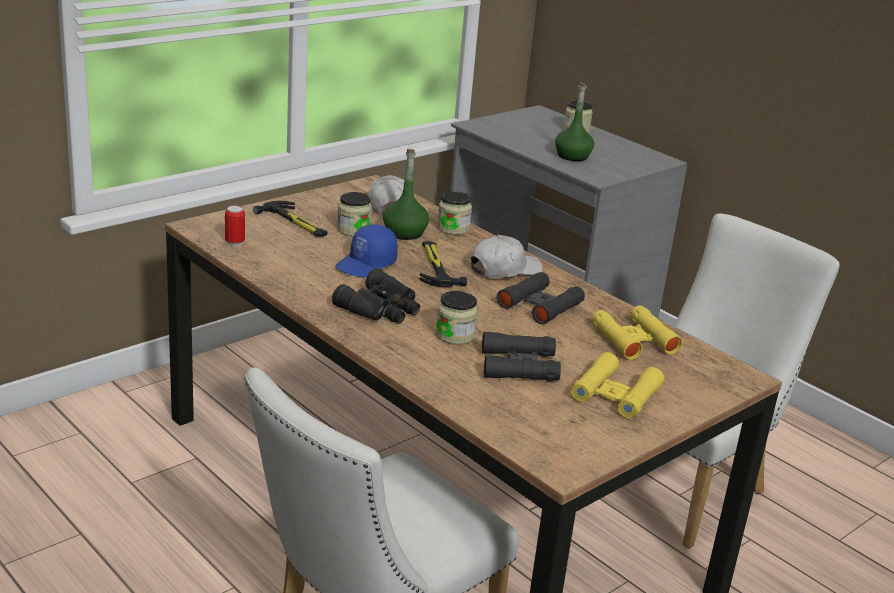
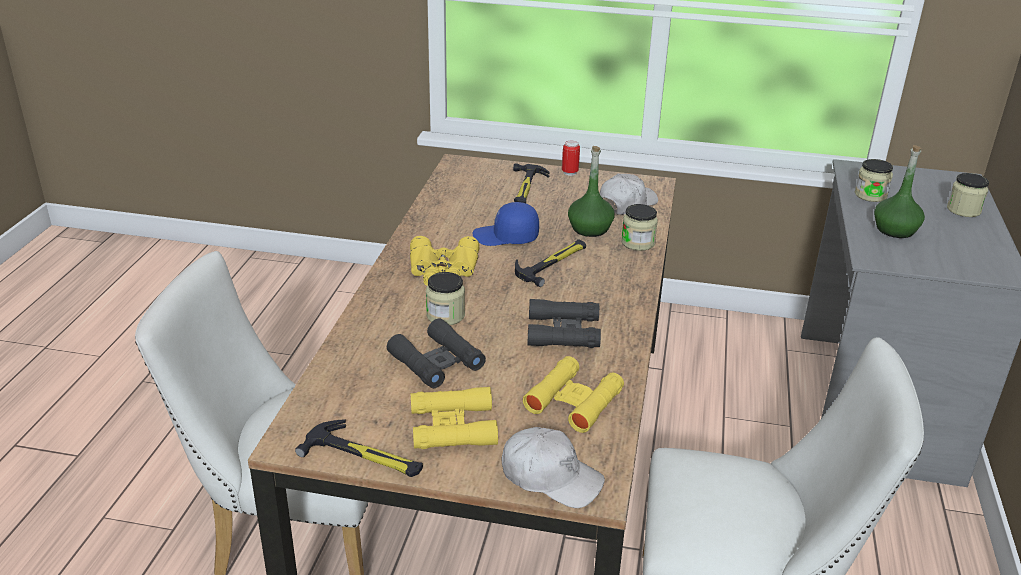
camera: 55 degrees right, 5 degrees up
(235, 242) = (456, 183): can -> can (570, 172)
(353, 230) = (556, 210): jar -> jar (870, 195)
(382, 308) = (443, 270): black binoculars -> yellow binoculars
(504, 270) = (602, 292): white cap -> white cap (551, 477)
(615, 443) = (364, 456): none -> hammer

